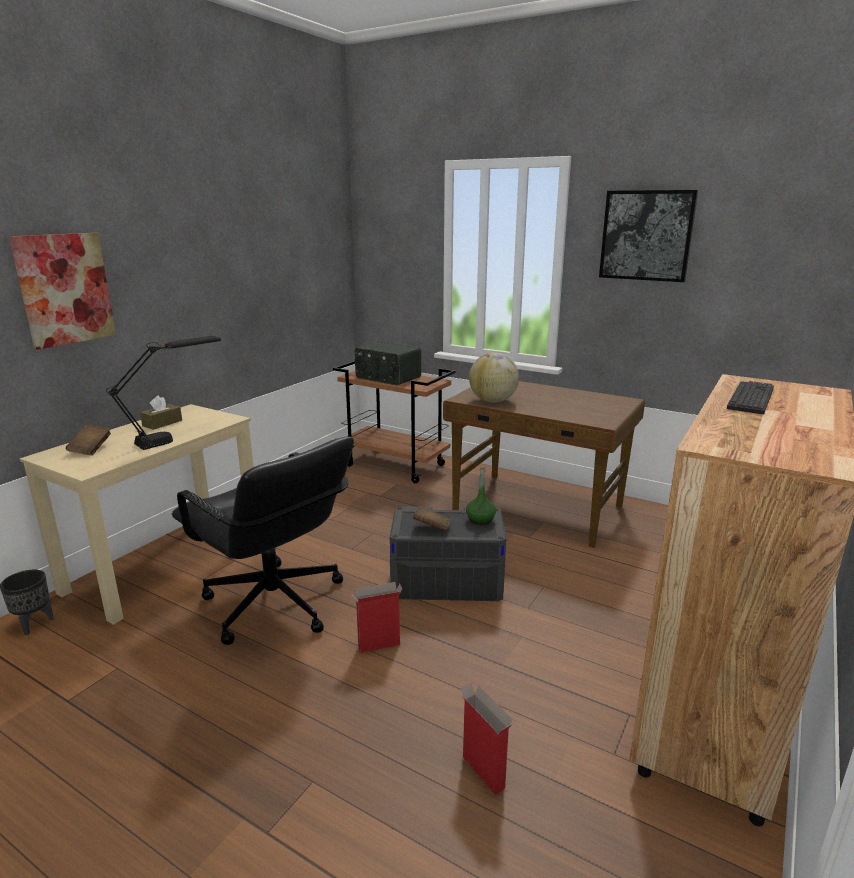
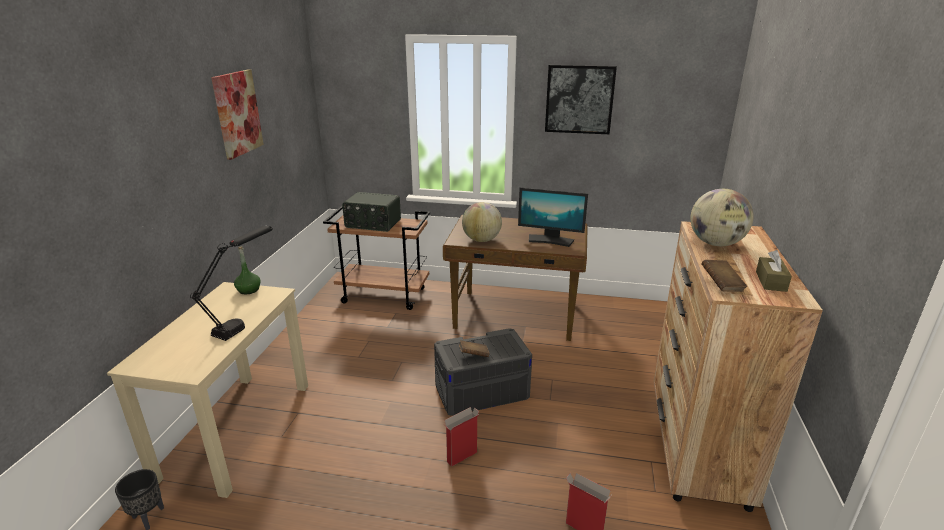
camera: 20 degrees left, 5 degrees up
(65, 289) = (119, 204): picture -> picture (237, 113)
(91, 449) = (172, 349): brown book -> brown book (721, 285)
(162, 423) = (216, 308): brown tissue box -> brown tissue box (771, 281)
(274, 604) = (358, 444): black office chair -> none
(480, 519) = (504, 341): green bottle -> green bottle (248, 290)
(579, 410) = (550, 240): none -> monitor
(751, 398) = (715, 244): keyboard -> globe

